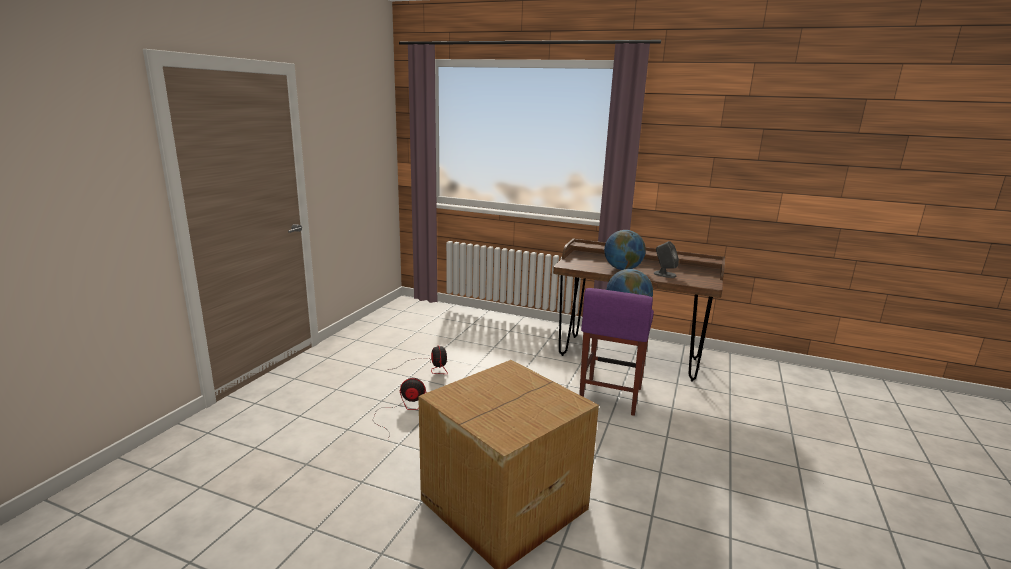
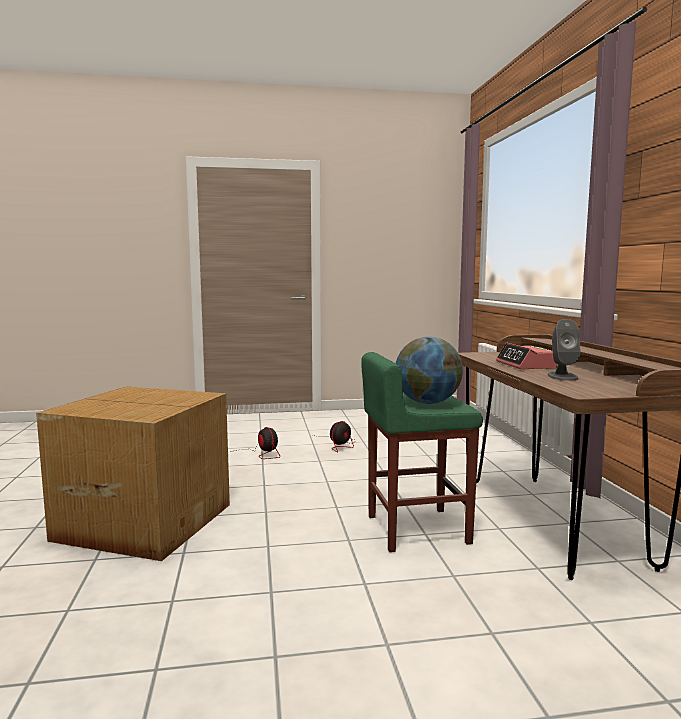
camera: 60 degrees right, 10 degrees down
(610, 396) = (415, 529): purple stool -> green stool
(622, 269) = (526, 365): globe -> alarm clock

